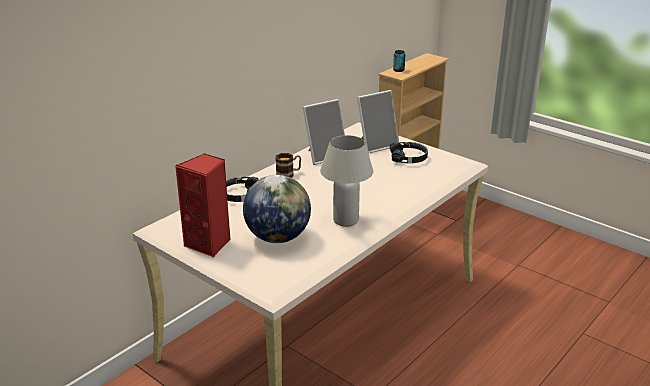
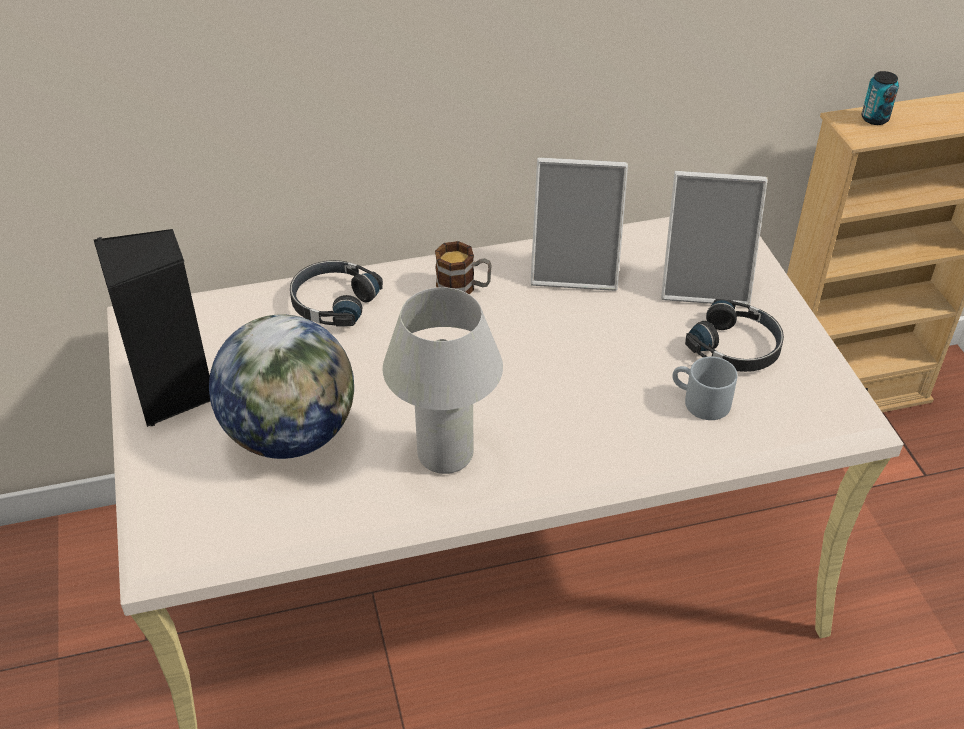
camera: 35 degrees right, 15 degrees up
(209, 244) = (174, 394): red speaker -> black speaker
(415, 175) = (699, 401): none -> grey mug

